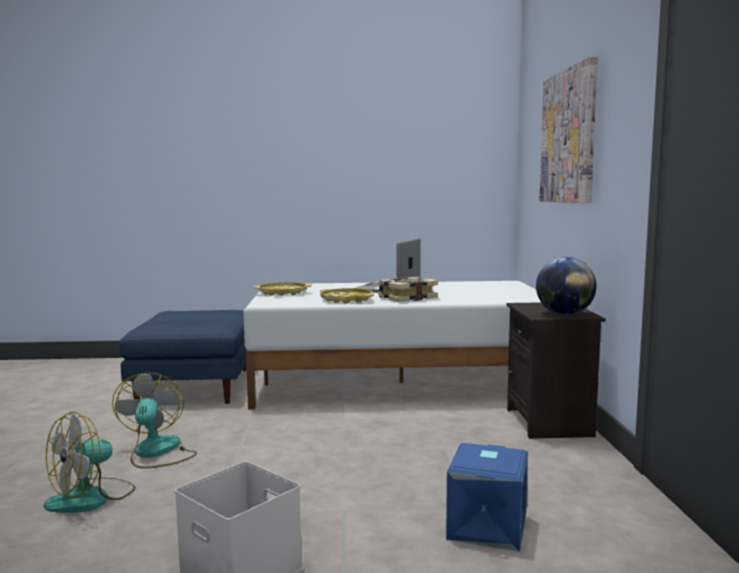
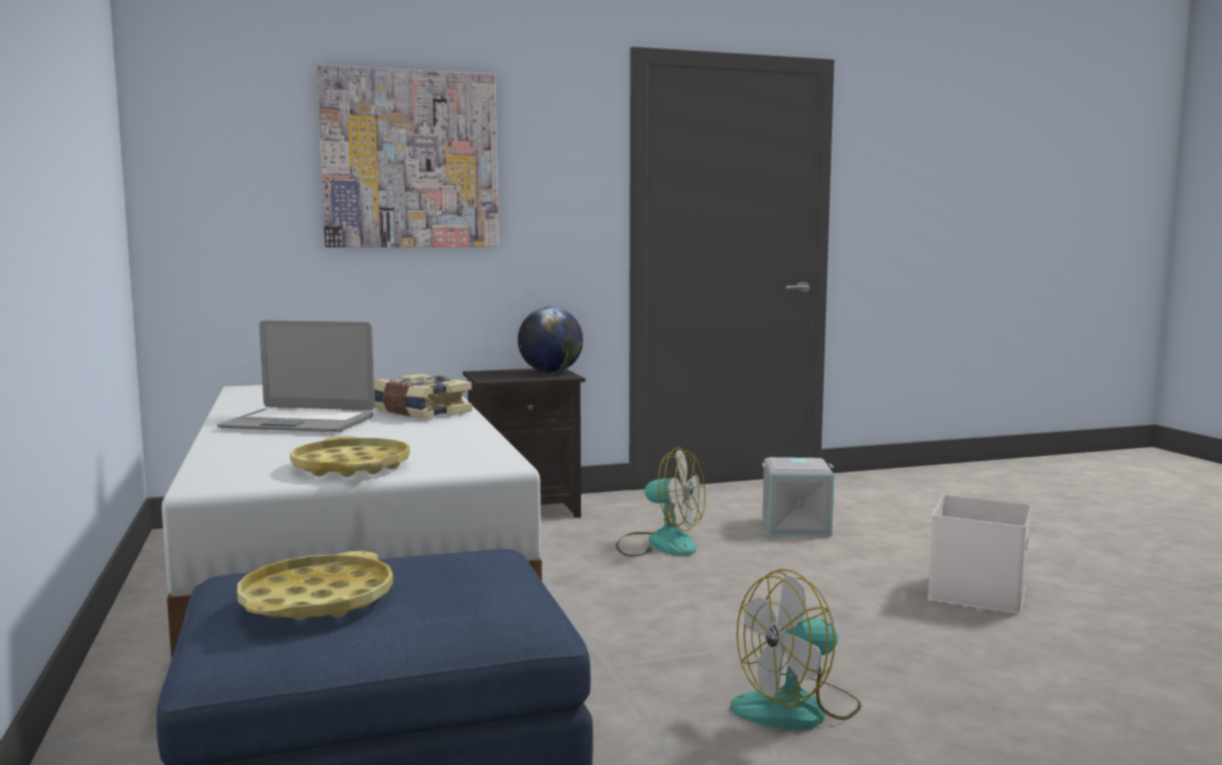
camera: 105 degrees left, 0 degrees up
(91, 498) = (976, 708): fan -> fan (659, 544)
(346, 300) = (443, 431): yellow tray -> yellow tray (316, 600)
(485, 526) = (795, 527): blue storage box -> grey storage box

